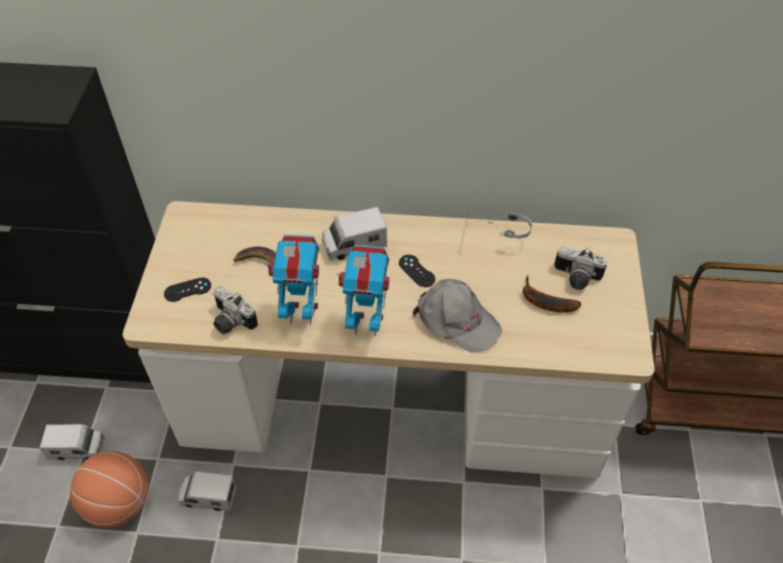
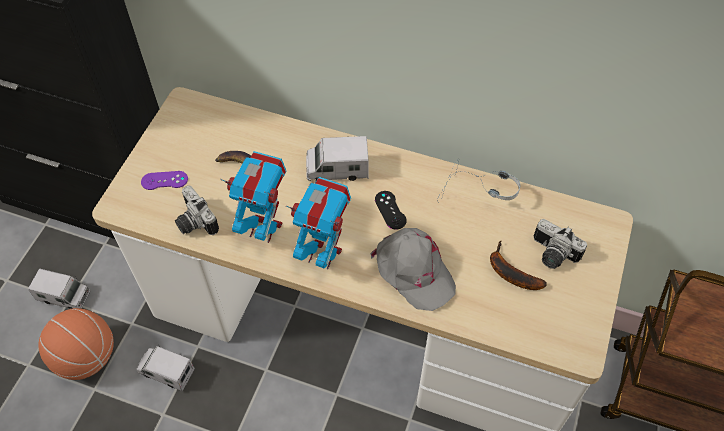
camera: 15 degrees right, 5 degrees up
(187, 290) = (164, 180): black game controller -> purple game controller

